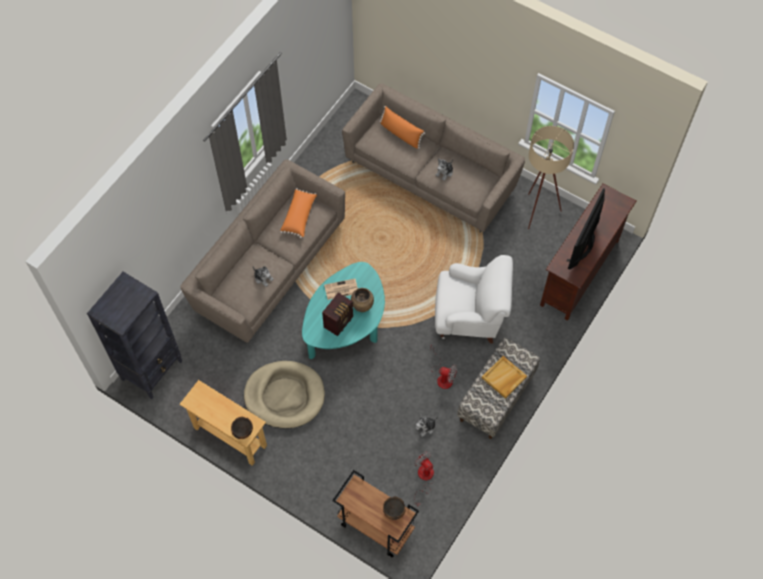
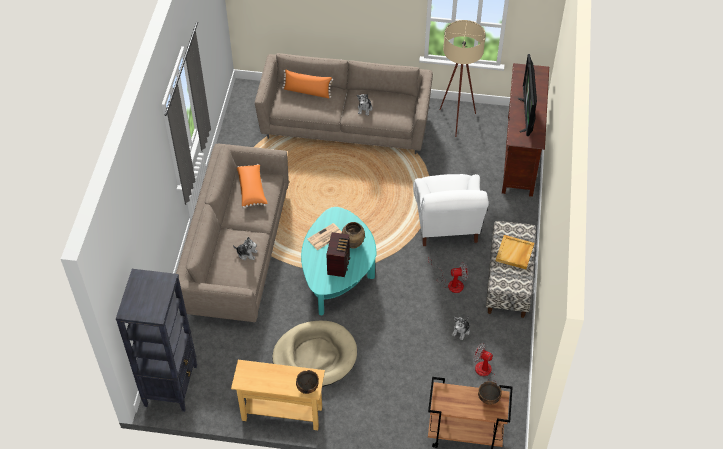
camera: 25 degrees left, 10 degrees down
(470, 317) = (446, 225): white armchair -> white armchair turned 105 degrees clockwise

